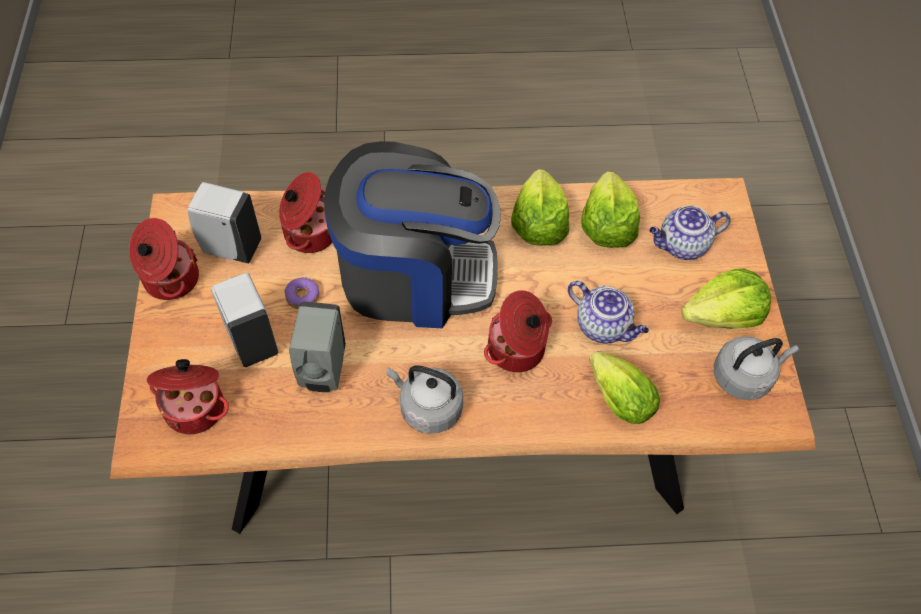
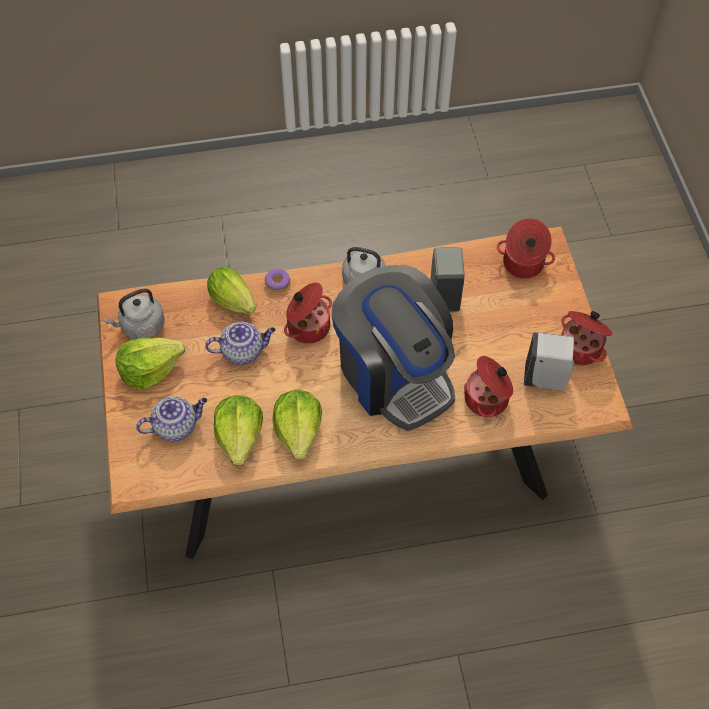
camera: 175 degrees right, 0 degrees up
(252, 340) = (502, 311): white soap dispenser -> none
(302, 297) = (476, 346): donut -> donut (278, 283)
(414, 275) = (394, 373): coffee machine -> coffee machine turned 120 degrees counterclockwise
(603, 326) = (243, 351): teapot -> teapot turned 135 degrees clockwise

